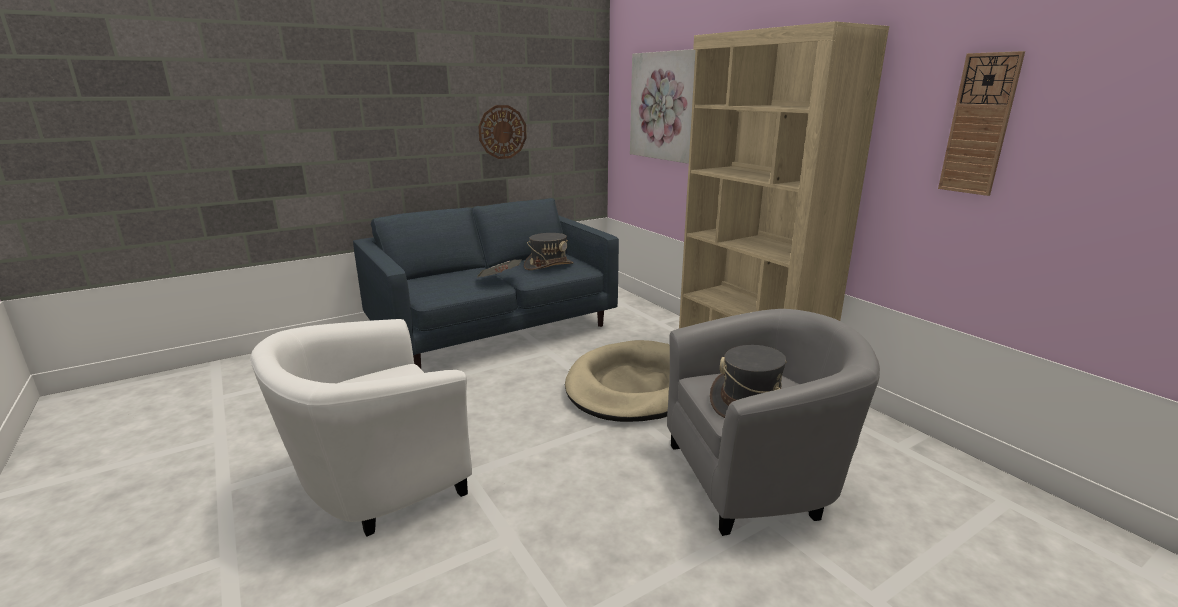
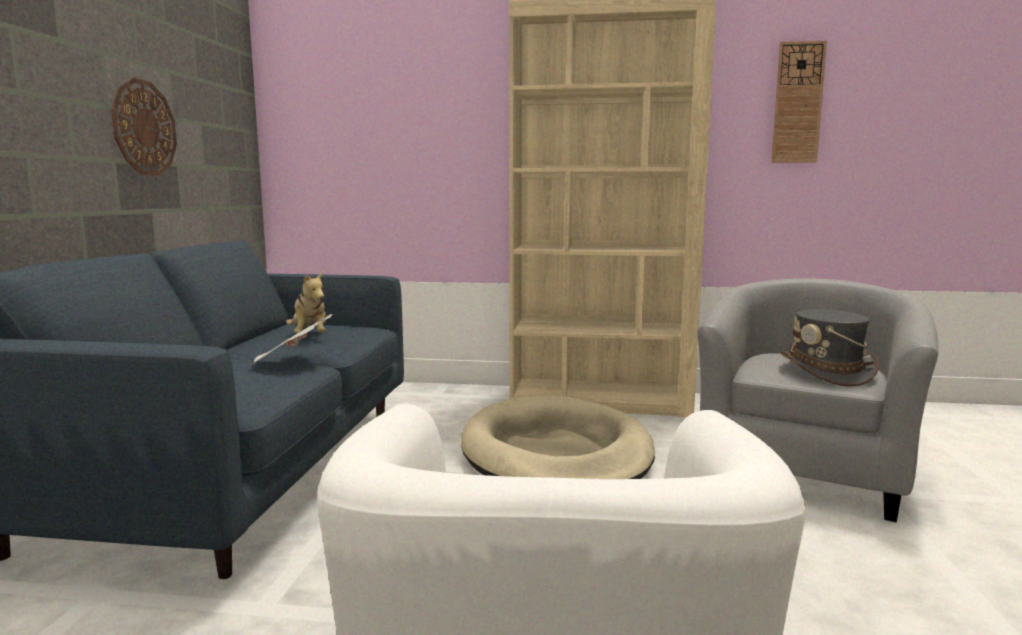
camera: 50 degrees left, 10 degrees down
(548, 265) = (310, 336): grey hat -> plush toy
(665, 106) = (384, 107): picture -> none

